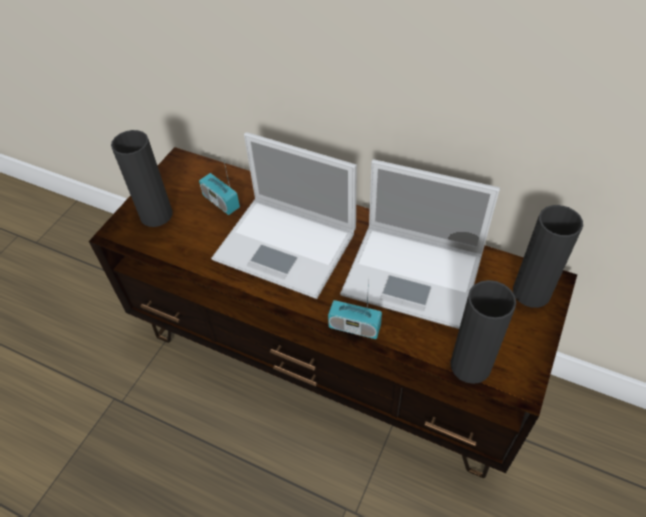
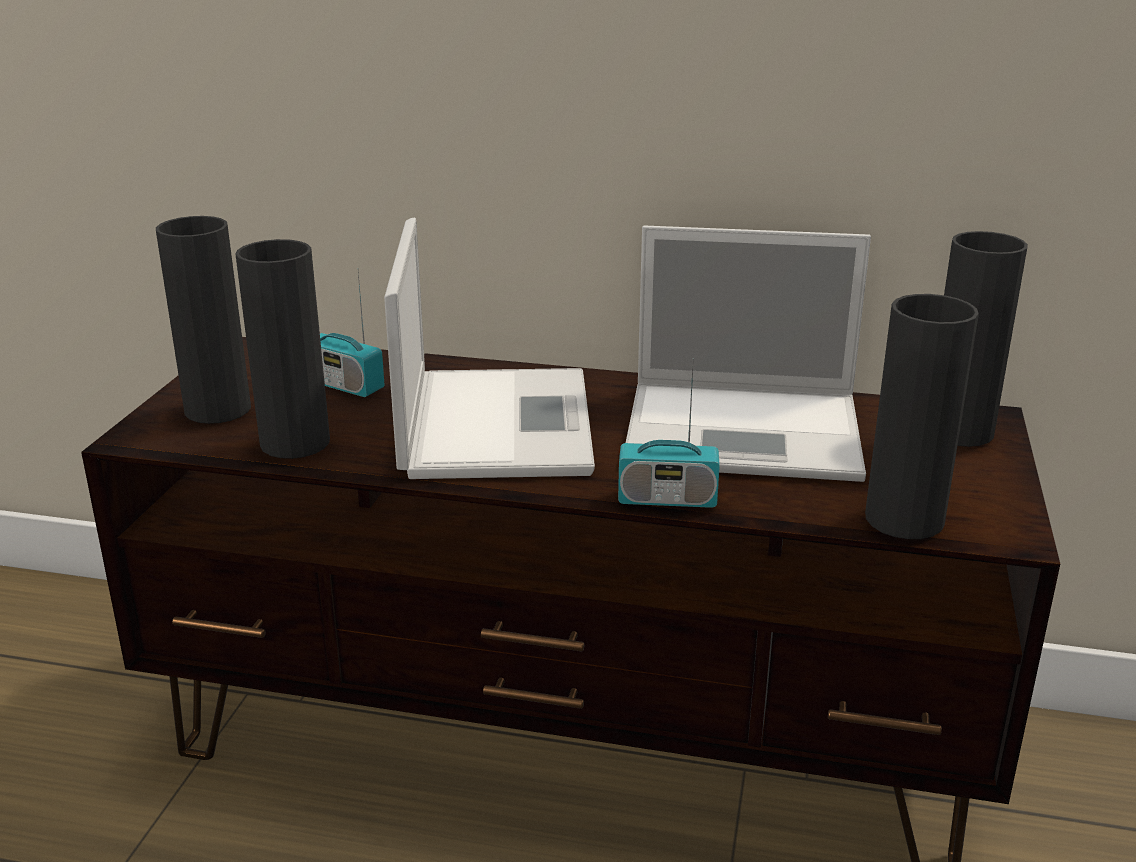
camera: 15 degrees left, 25 degrees down
(186, 249) = (295, 443): none -> black vase
(288, 246) = (495, 422): laptop -> laptop turned 105 degrees counterclockwise

